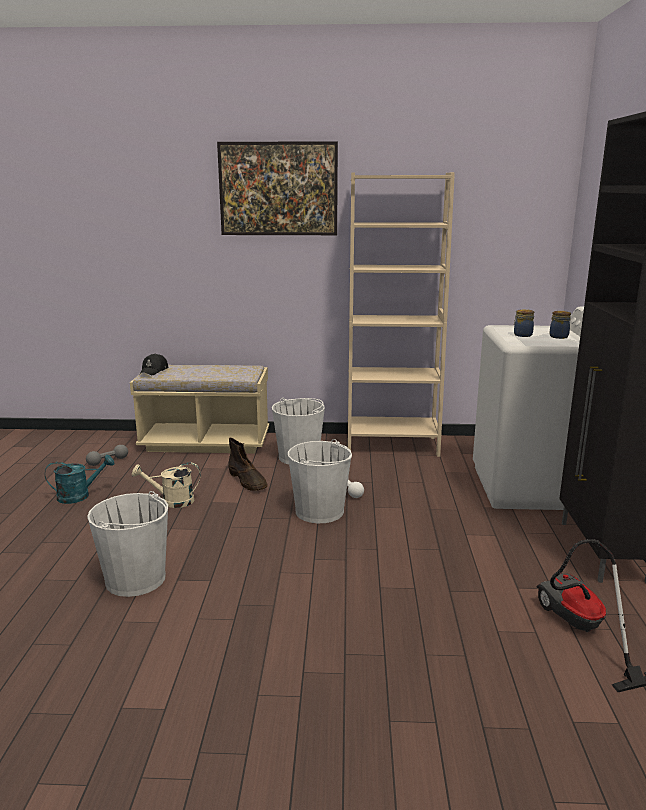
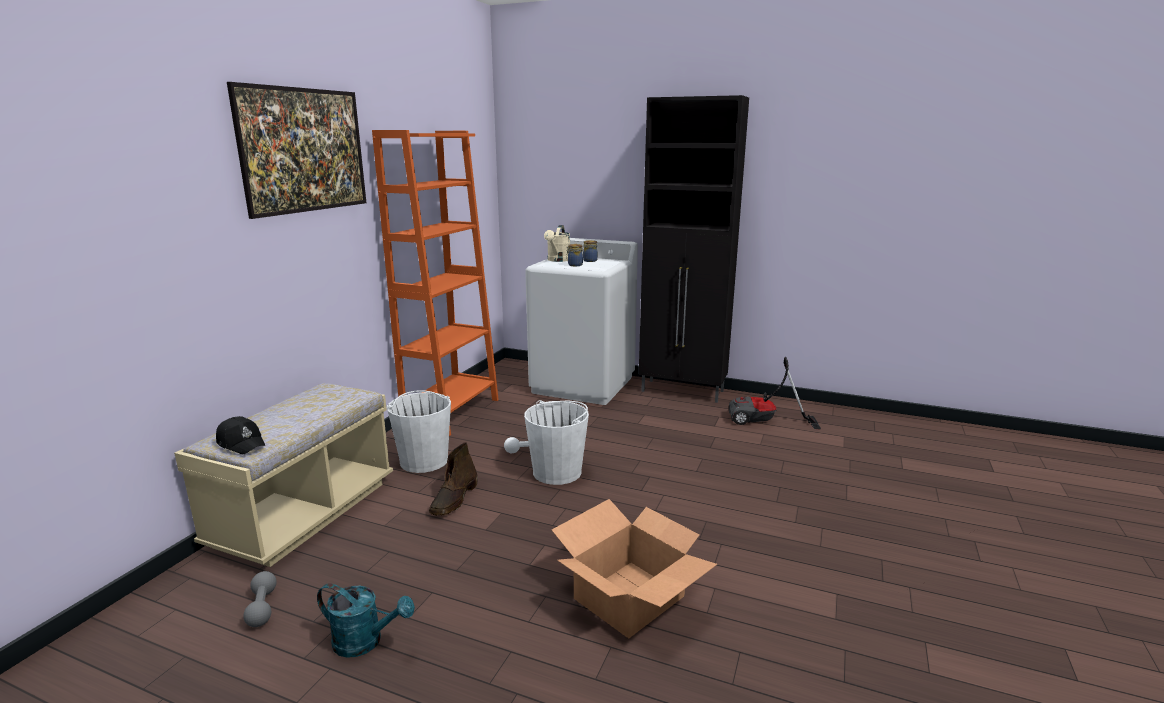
camera: 70 degrees left, 0 degrees up
(79, 496) = (365, 642): turquoise watering can -> turquoise watering can turned 105 degrees clockwise
(136, 579) = (630, 598): white bucket -> cardboard box
(172, 501) = (459, 557): beige watering can -> beige watering can (557, 260)
(248, 481) = (454, 499): brown boot -> brown boot turned 120 degrees clockwise
(392, 445) = (452, 412): beige bookcase -> orange bookcase

